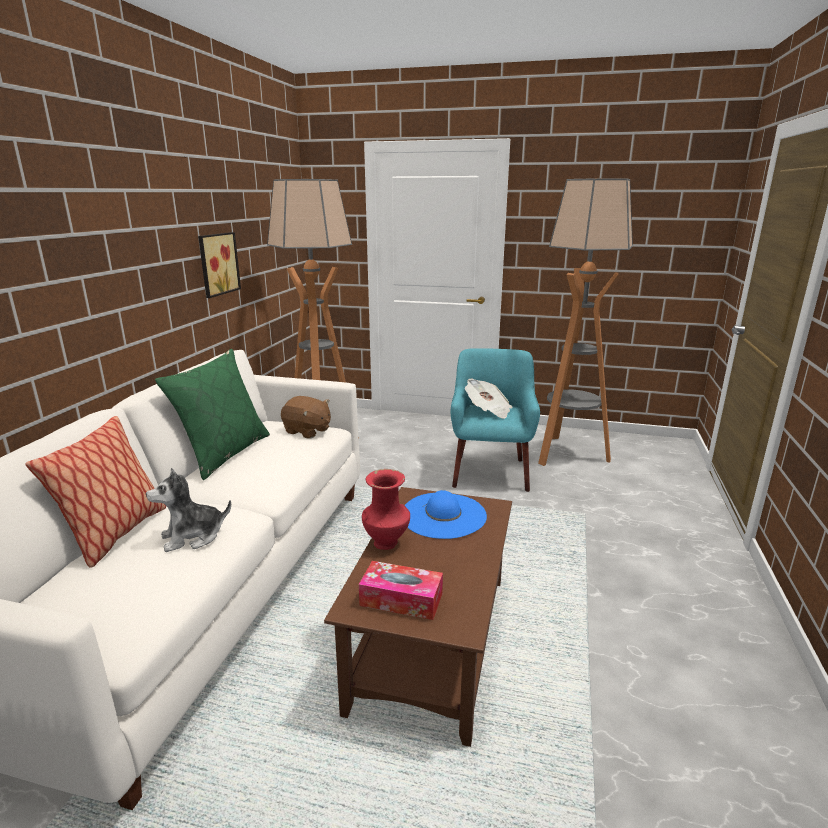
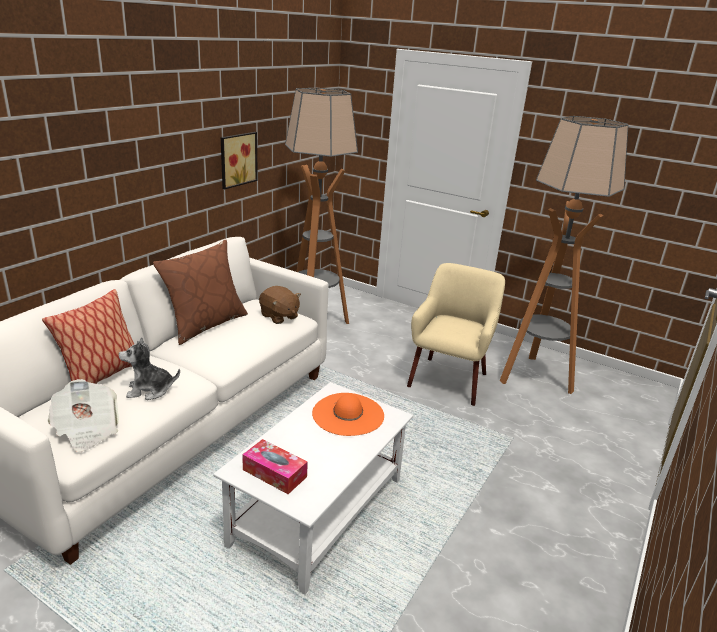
camera: 15 degrees right, 5 degrees up
(224, 453) = (205, 324): green pillow -> brown pillow
(387, 542) = (290, 426): red vase -> none
(431, 639) = (319, 510): brown coffee table -> white coffee table
(443, 515) = (348, 414): blue hat -> orange hat
(488, 410) = (452, 324): newspaper -> newspaper (87, 429)
(490, 472) = (449, 379): turquoise armchair -> beige armchair

